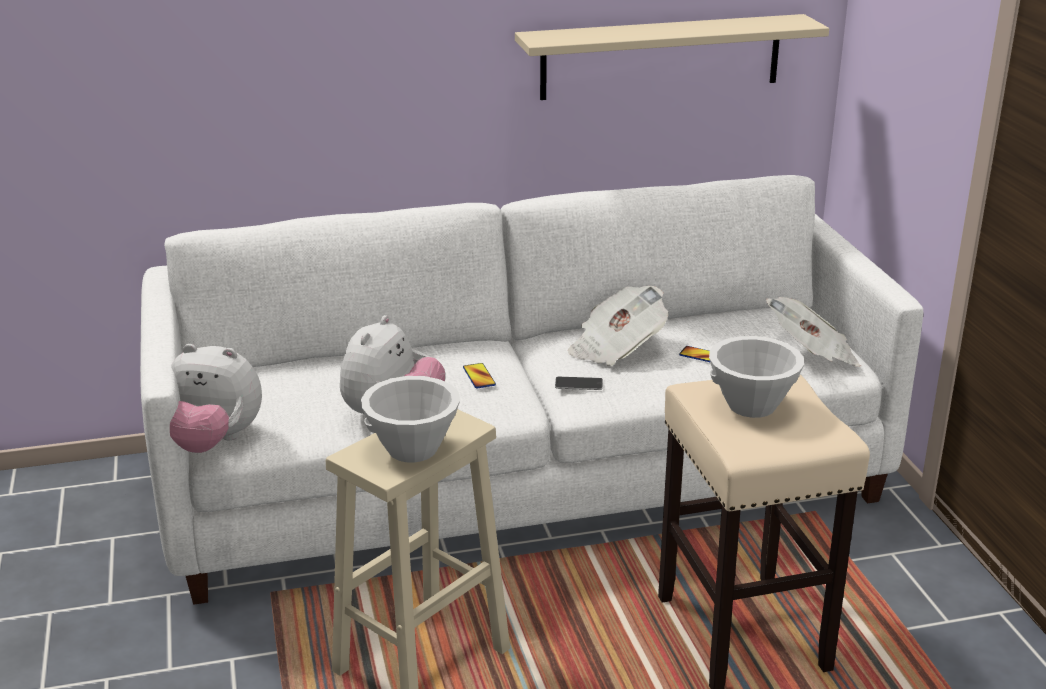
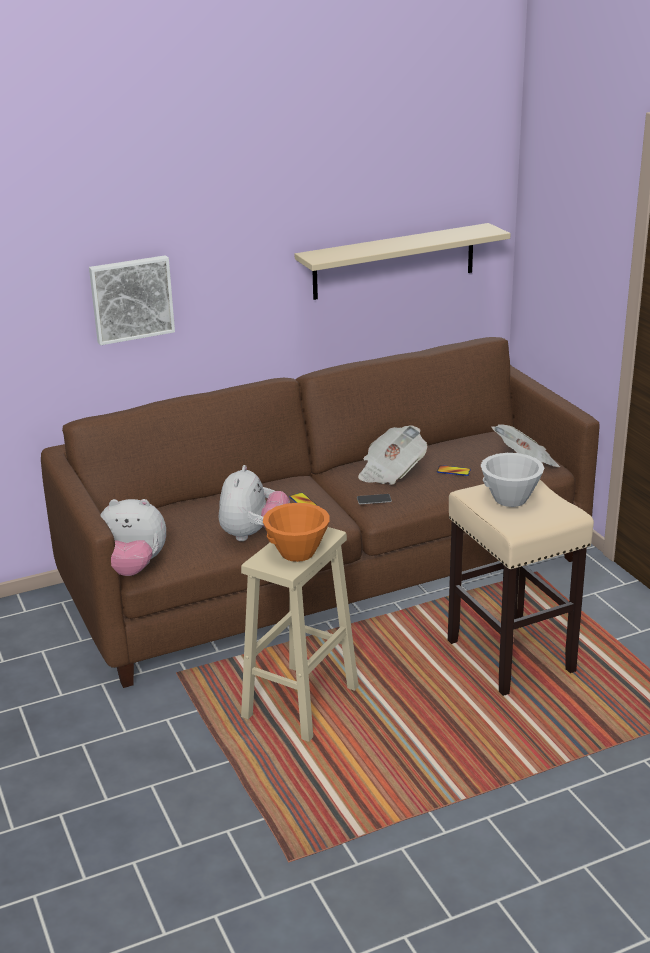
camera: 10 degrees left, 0 degrees up
(278, 75) = (131, 298): none -> picture
(412, 449) = (297, 552): white bowl -> orange bowl
(523, 479) = (327, 574): white sofa -> brown sofa

